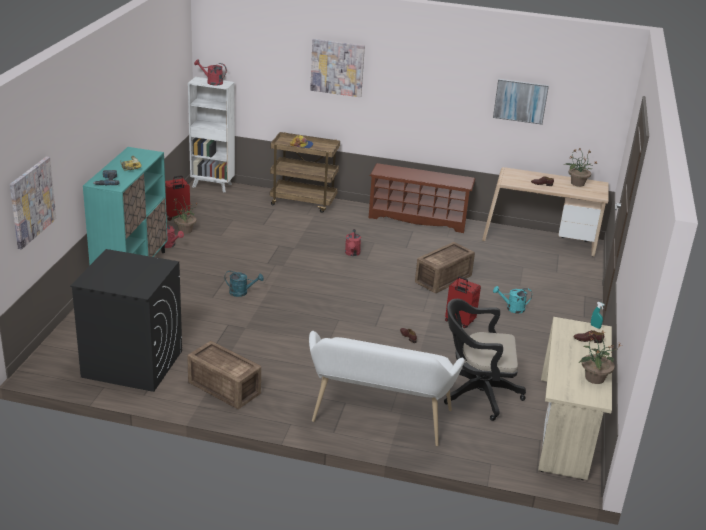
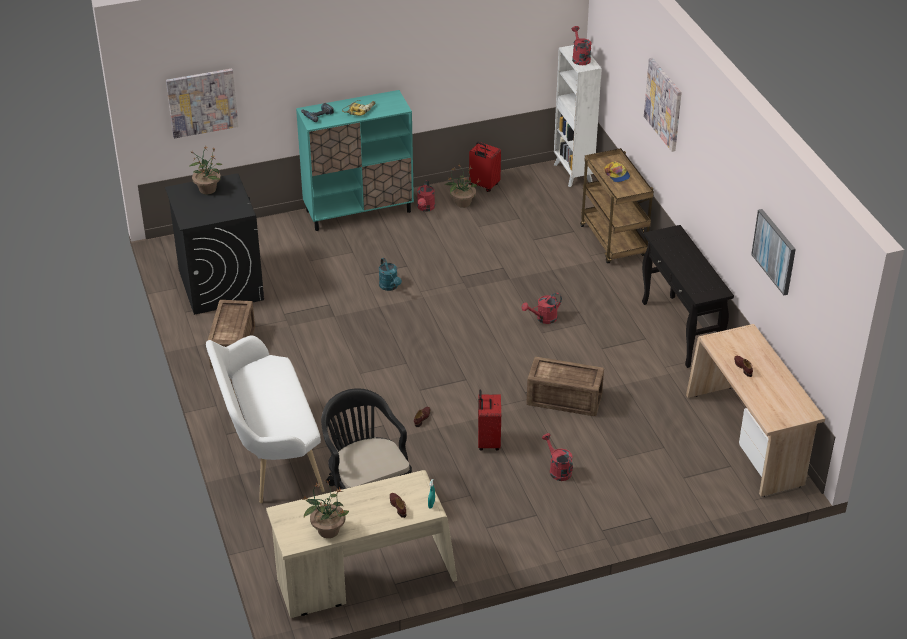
camera: 60 degrees right, 10 degrees up
(418, 219) = (680, 331): brown shoe rack -> black console table
(512, 308) = (557, 470): turquoise watering can -> red watering can
(577, 183) = (784, 394): potted plant -> potted plant (207, 189)

